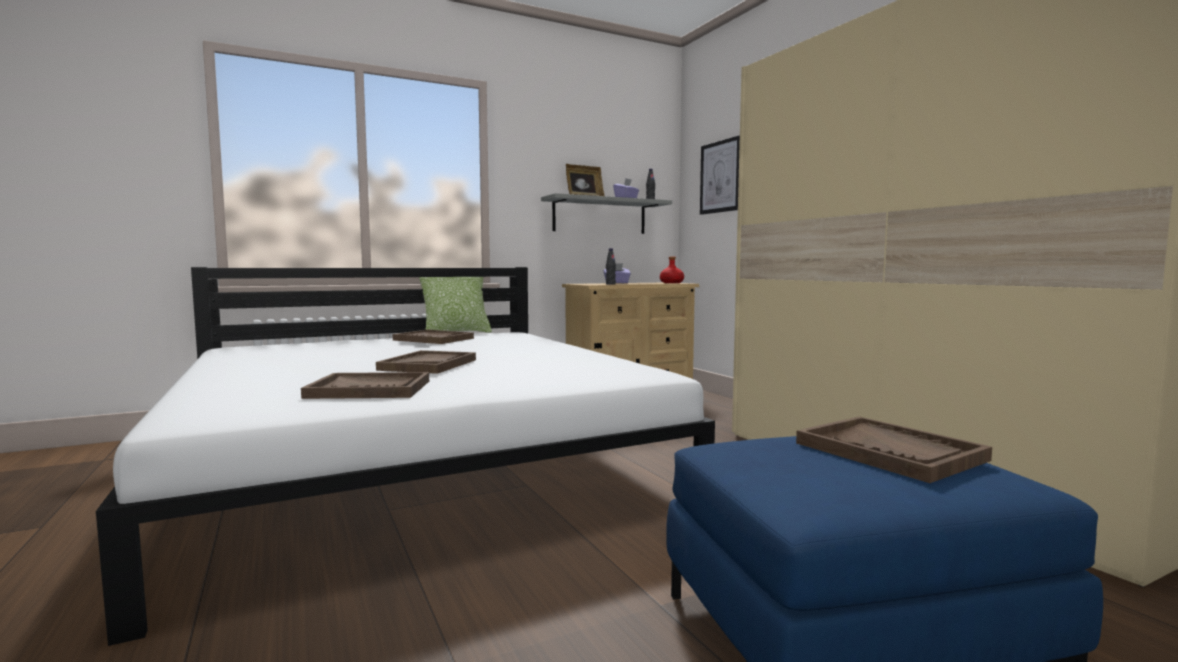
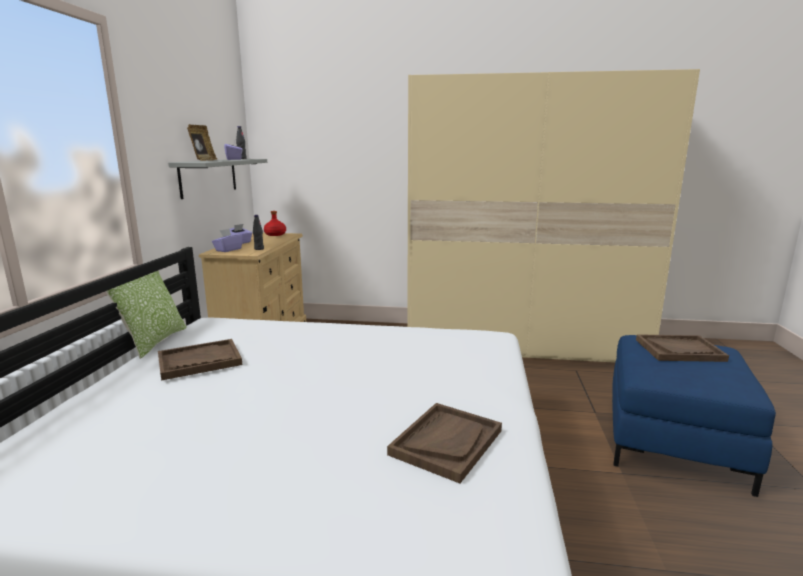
camera: 55 degrees left, 10 degrees up
(428, 365) = (356, 395): brown tray -> none
(589, 283) = (228, 250): none -> purple tissue box
(720, 177) = (306, 139): picture -> none

